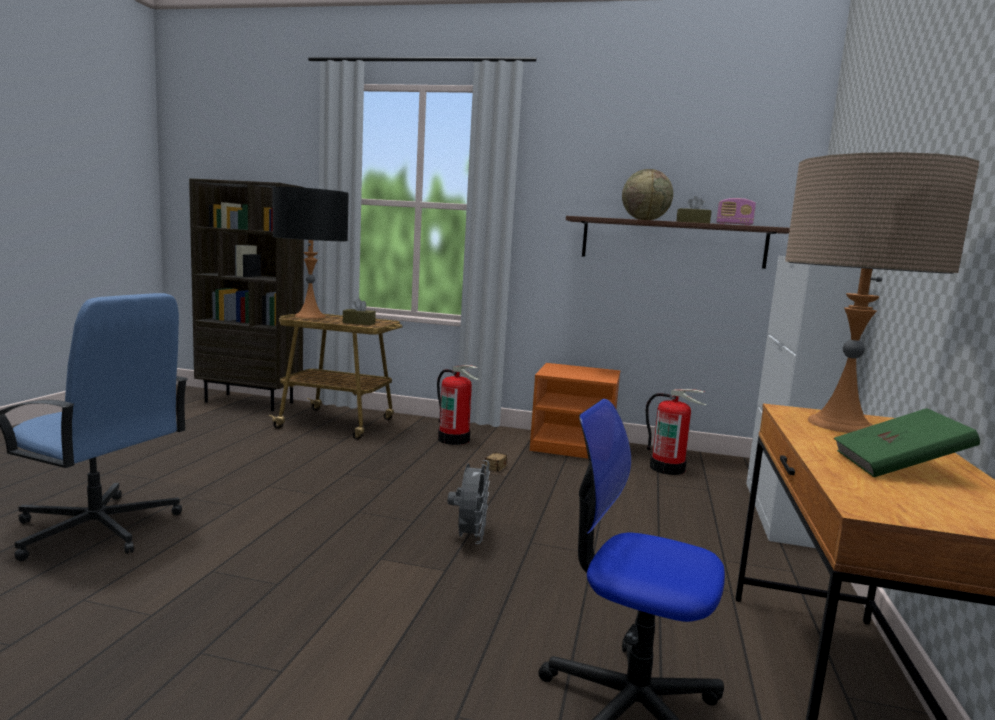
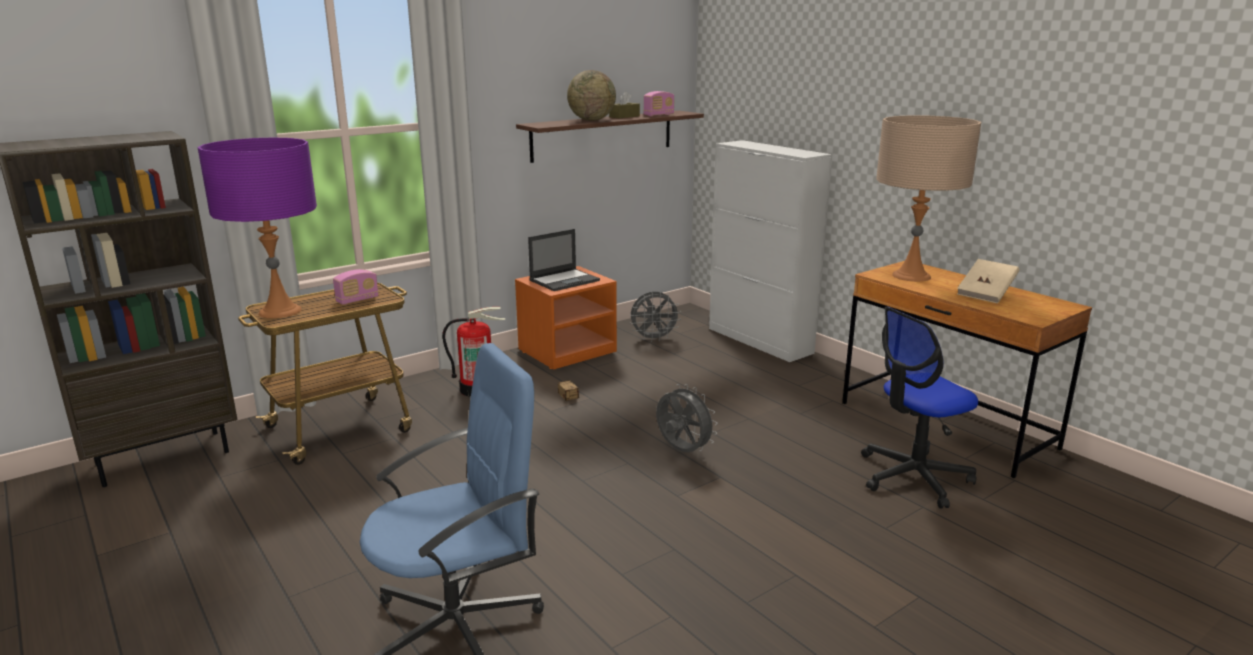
camera: 50 degrees left, 10 degrees up
(310, 316) = (280, 311): black table lamp -> purple table lamp
(359, 323) = (357, 300): brown tissue box -> radio
(577, 372) = (565, 280): none -> laptop
(668, 468) = (654, 339): fire extinguisher -> grey fan
(897, 467) = (986, 294): green book -> beige book

